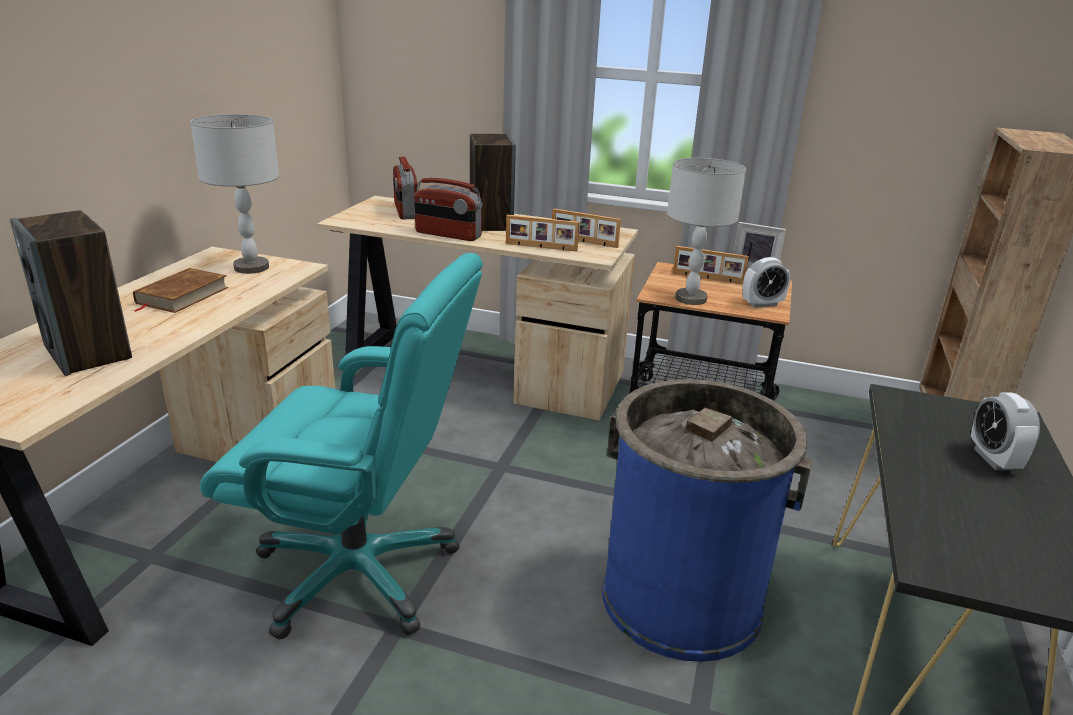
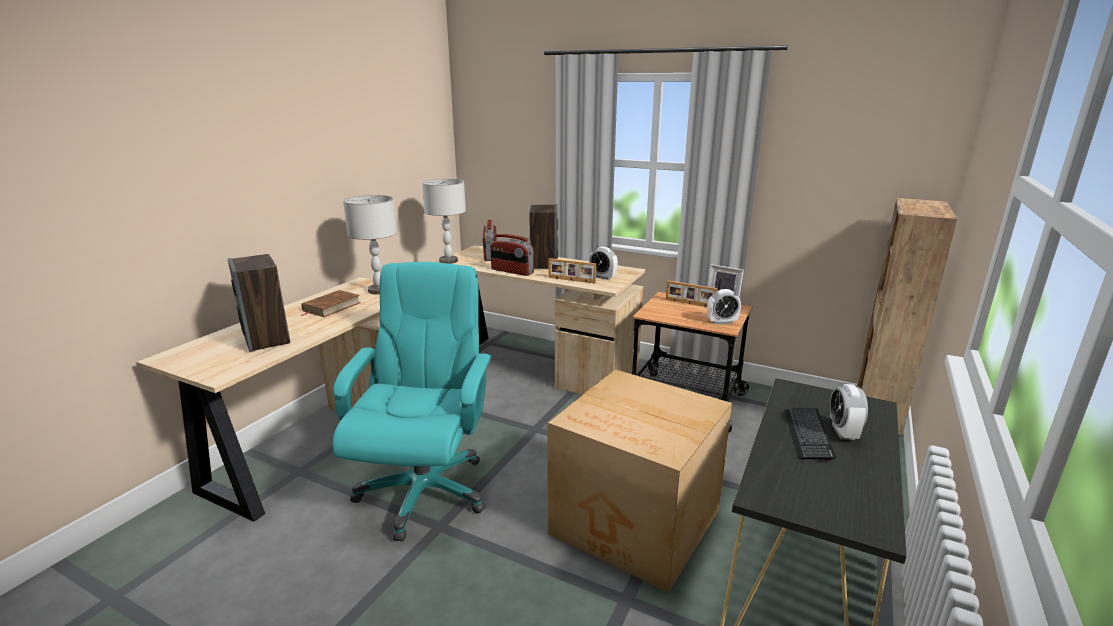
camera: 10 degrees right, 5 degrees down
(359, 572) = (424, 490): turquoise office chair -> turquoise office chair turned 105 degrees counterclockwise
(583, 242) = (602, 277): picture frame -> alarm clock
(681, 598) = (636, 523): blue trash can -> cardboard box
(691, 298) = (671, 317): grey table lamp -> grey table lamp (448, 261)
(950, 466) = (808, 435): none -> keyboard

